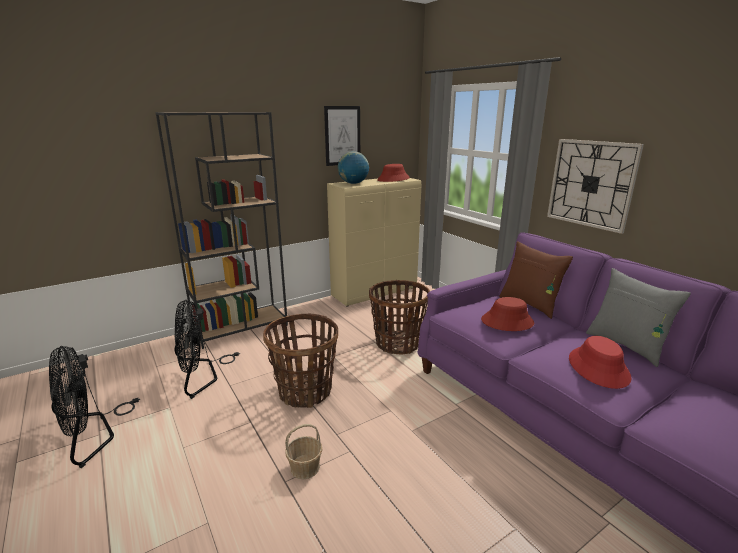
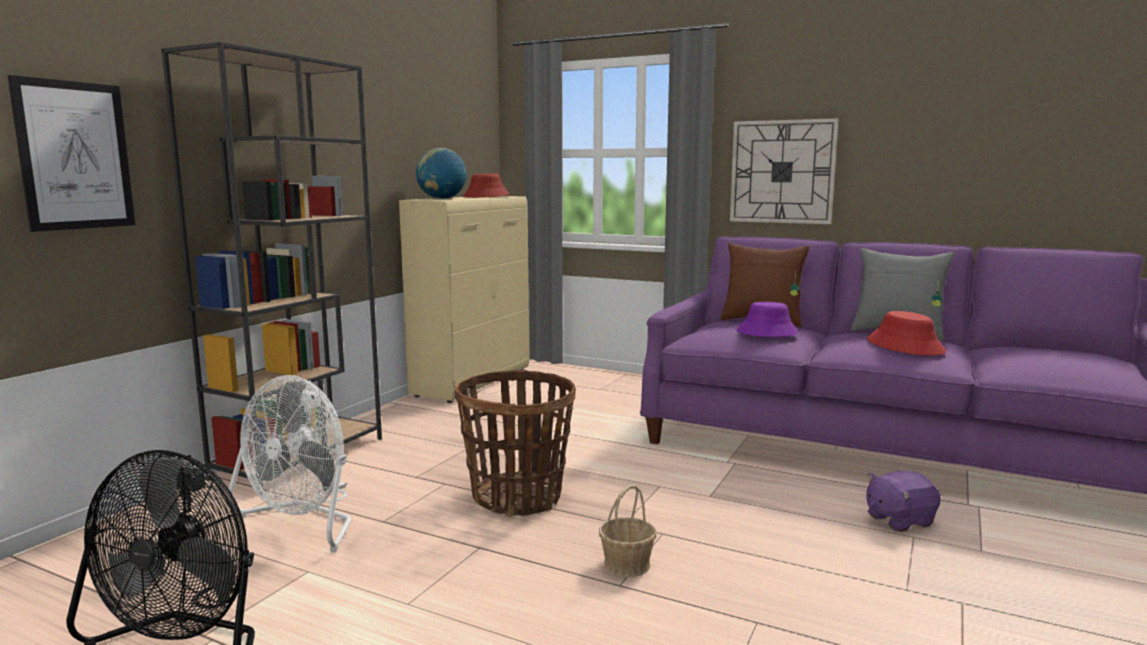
camera: 30 degrees left, 10 degrees down
(201, 372) = (305, 520): black fan -> white fan
(342, 136) = (414, 126): picture -> picture (75, 156)
(397, 343) = (579, 425): basket -> none
(507, 321) = (766, 332): red hat -> purple hat
(522, 507) = (898, 520): none -> purple plush toy

